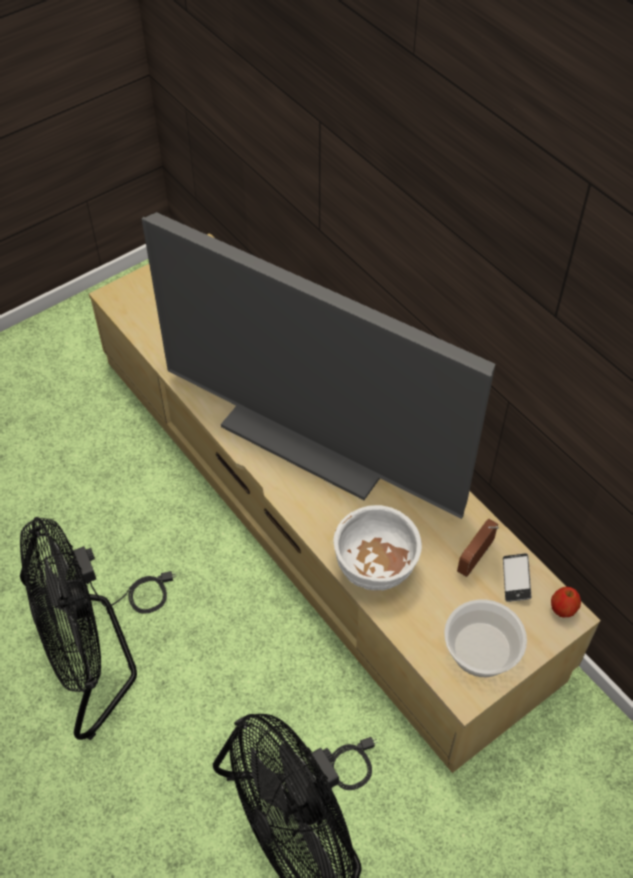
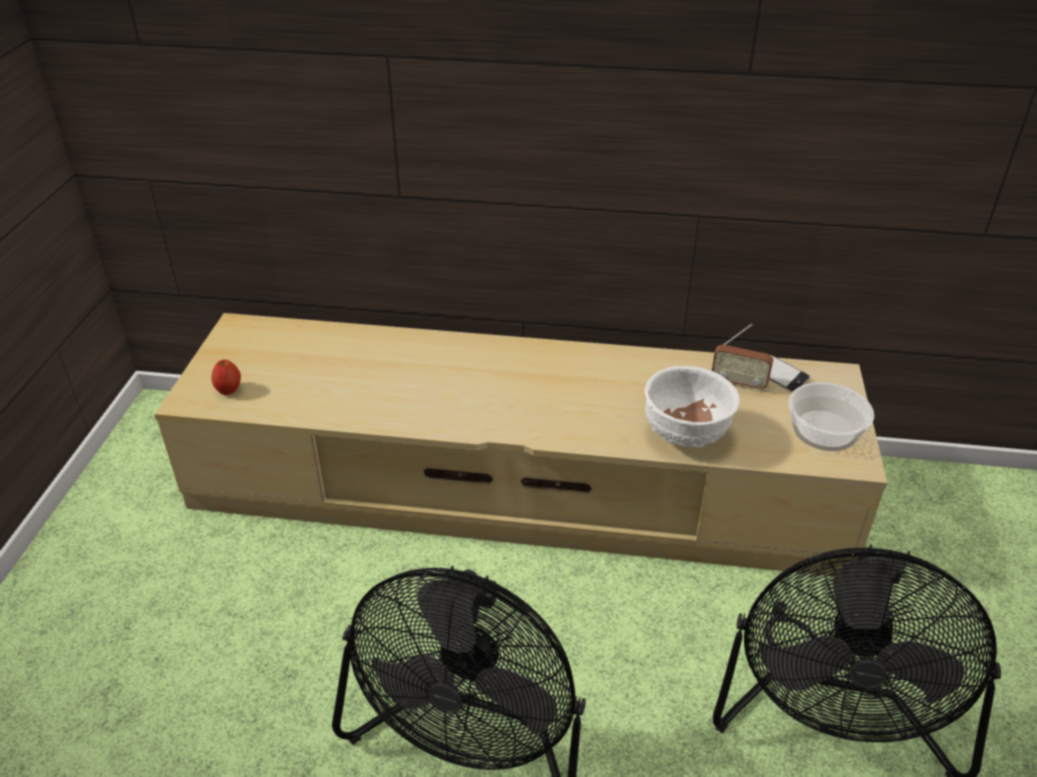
camera: 45 degrees left, 15 degrees down
(315, 435) = (514, 386): television -> none
(475, 558) = (738, 383): radio -> radio turned 60 degrees counterclockwise
(562, 609) = (831, 373): apple -> apple (229, 390)

